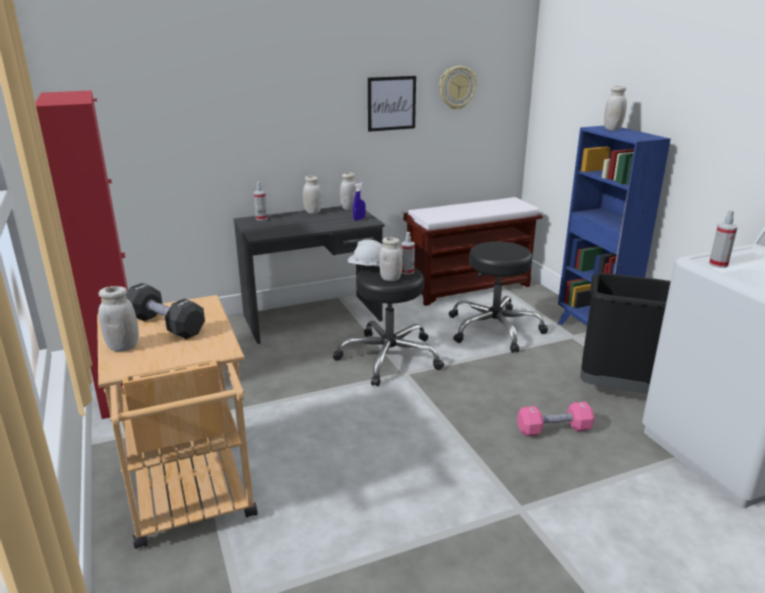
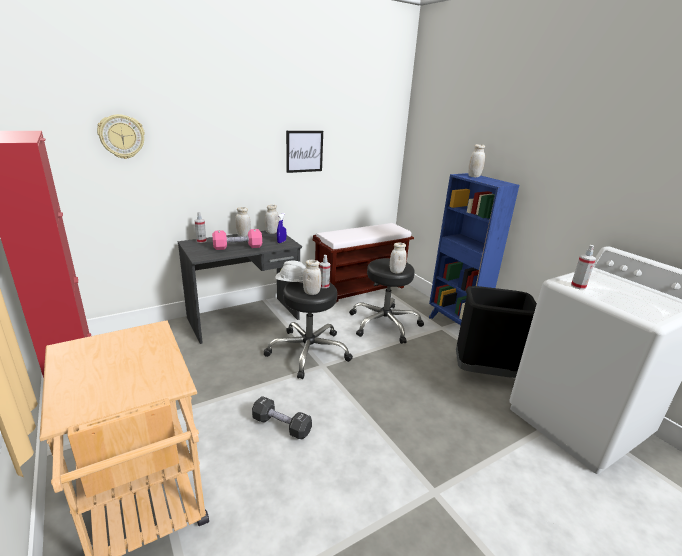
camera: 10 degrees left, 0 degrees up
(123, 347) = (70, 386): white jar -> white jar (396, 271)
(166, 325) = (116, 357): black dumbbell -> black dumbbell (281, 426)
(457, 87) = (353, 141): wall clock -> wall clock (122, 136)
(553, 429) = (445, 411): pink dumbbell -> pink dumbbell (238, 247)

